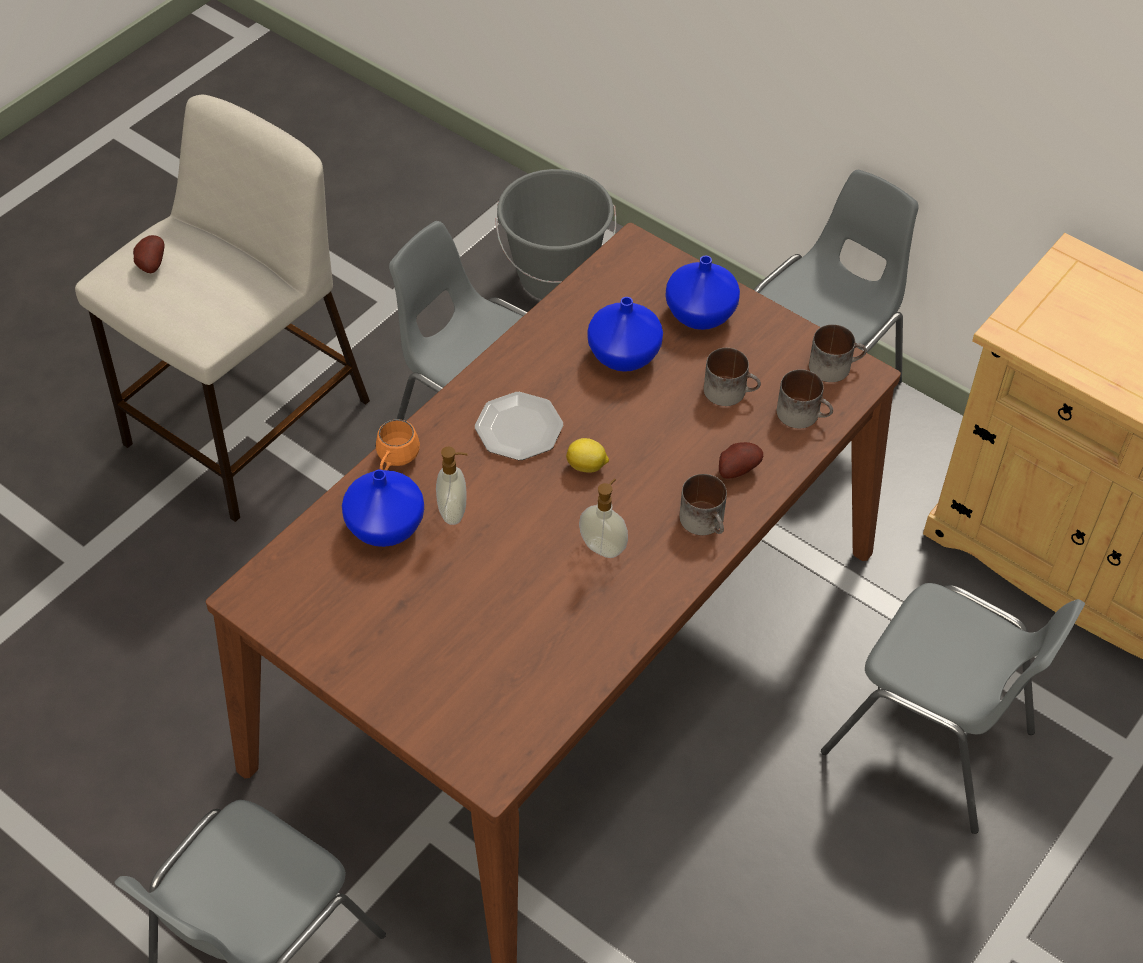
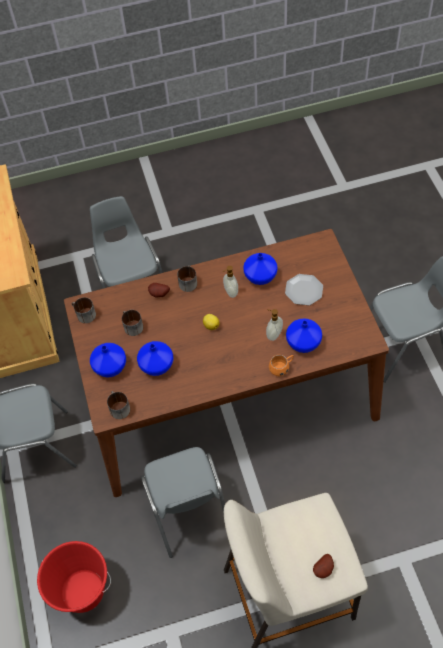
camera: 140 degrees left, 5 degrees up
(518, 429) = (224, 355): plate -> plate (304, 290)
(555, 277) = (82, 591): grey bucket -> red bucket
(569, 610) = (260, 277): none -> blue vase
(803, 413) = (114, 302): mug -> mug (118, 408)

